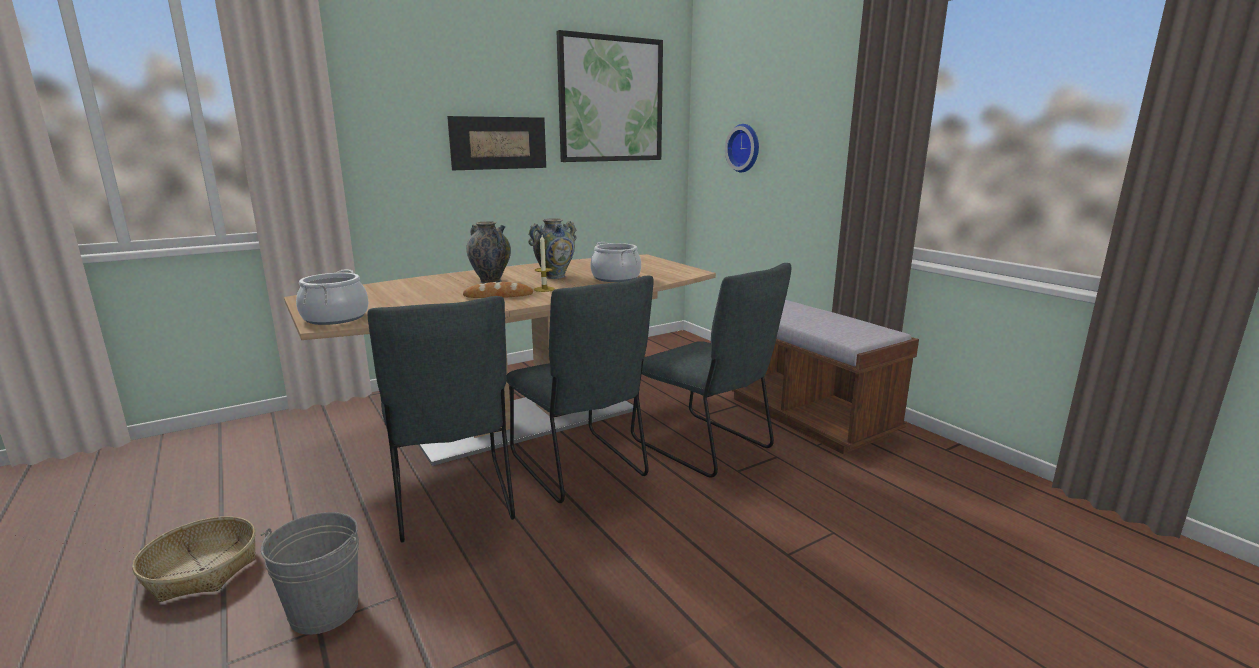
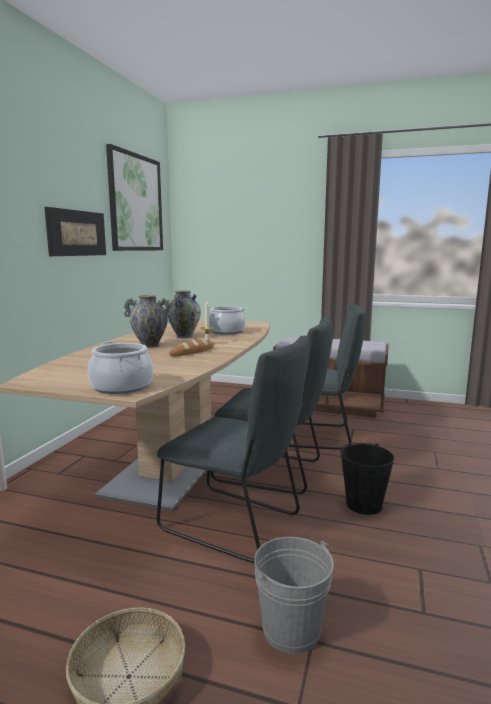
camera: 40 degrees left, 5 degrees down
(600, 547) = (364, 504): none -> black bucket
(745, 148) = (229, 241): wall clock -> none

